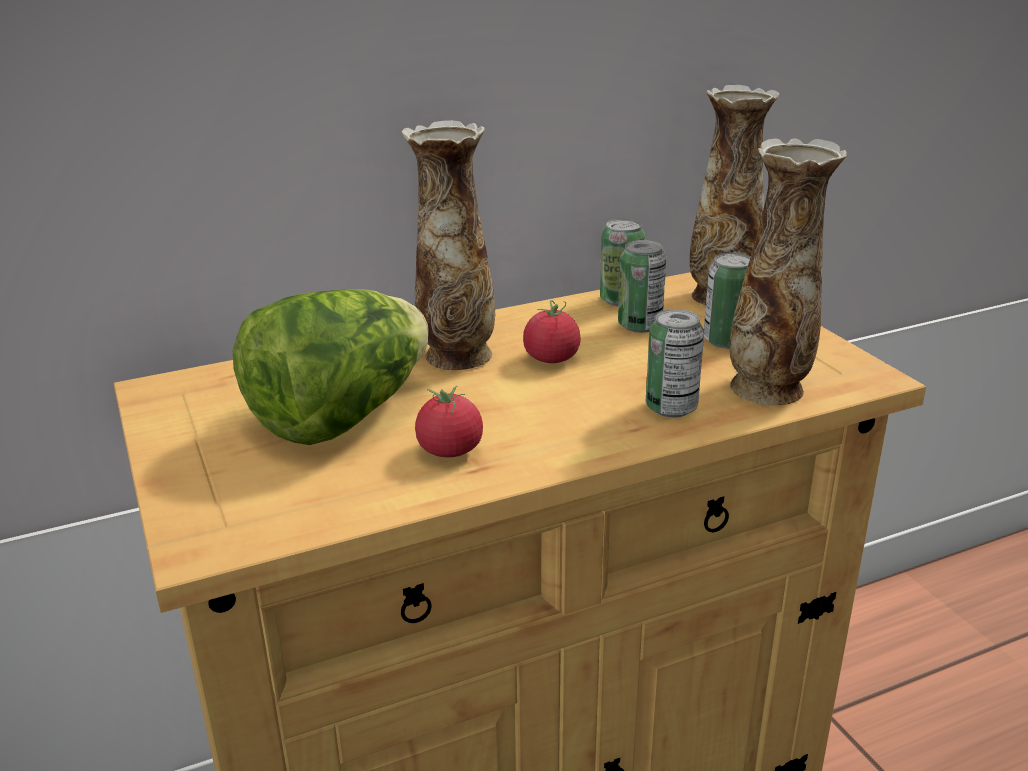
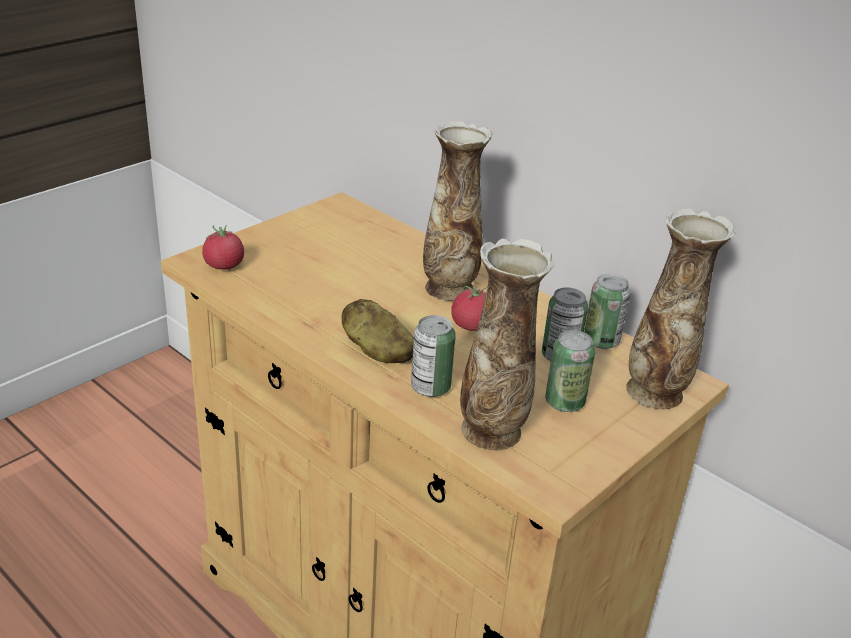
camera: 65 degrees right, 5 degrees up
(341, 417) = (342, 266): lettuce -> none
(450, 451) = (323, 310): tomato -> tomato (224, 266)
(576, 428) = (377, 351): none -> potato

